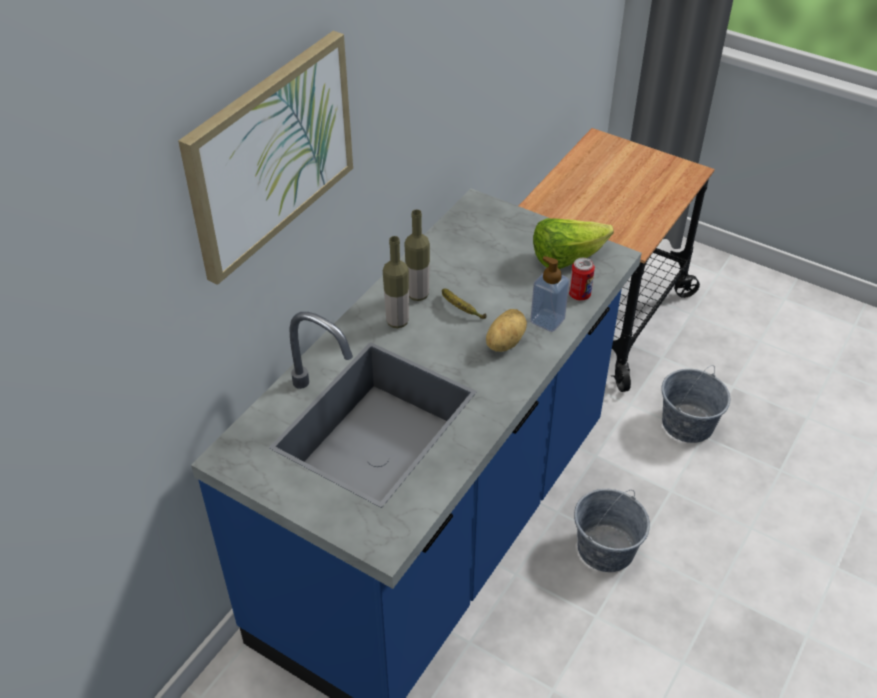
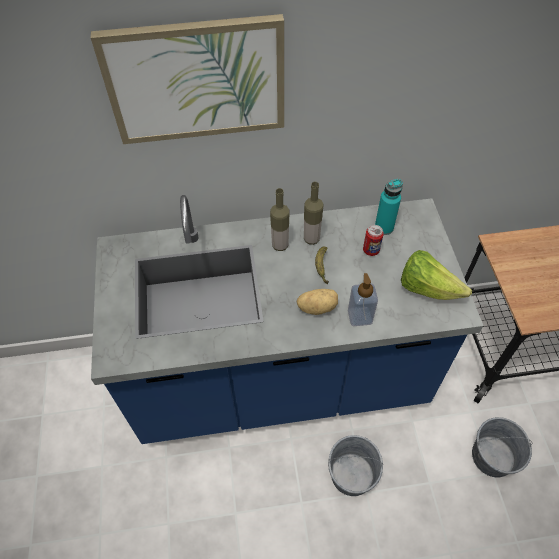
camera: 50 degrees right, 10 degrees up
(466, 239) = (384, 227): none -> turquoise bottle
(579, 295) = (402, 318): can -> can (371, 250)

